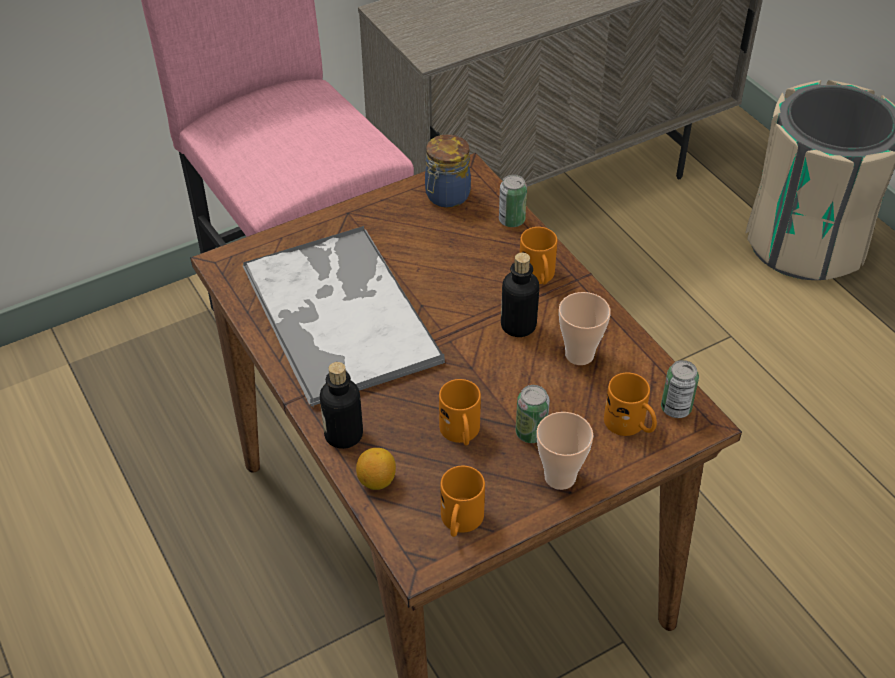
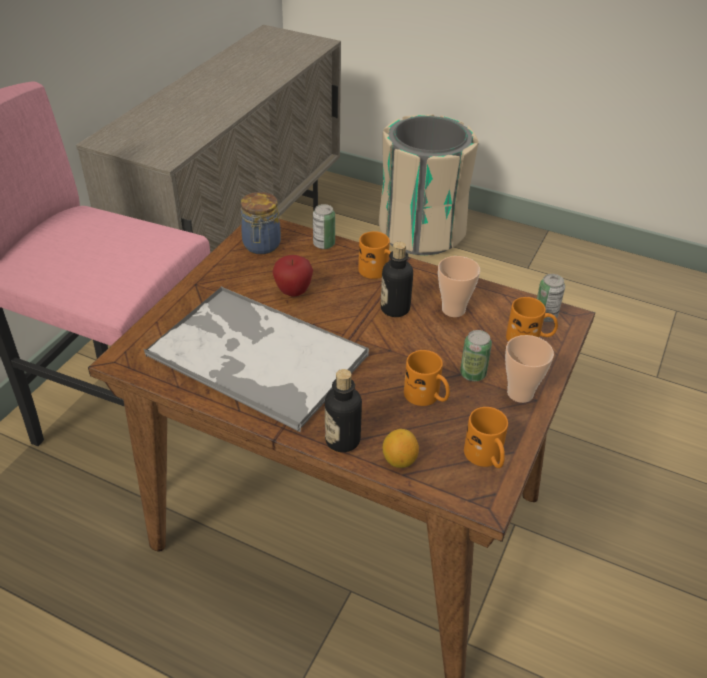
camera: 35 degrees left, 5 degrees down
(432, 261) = (293, 292): none -> apple

